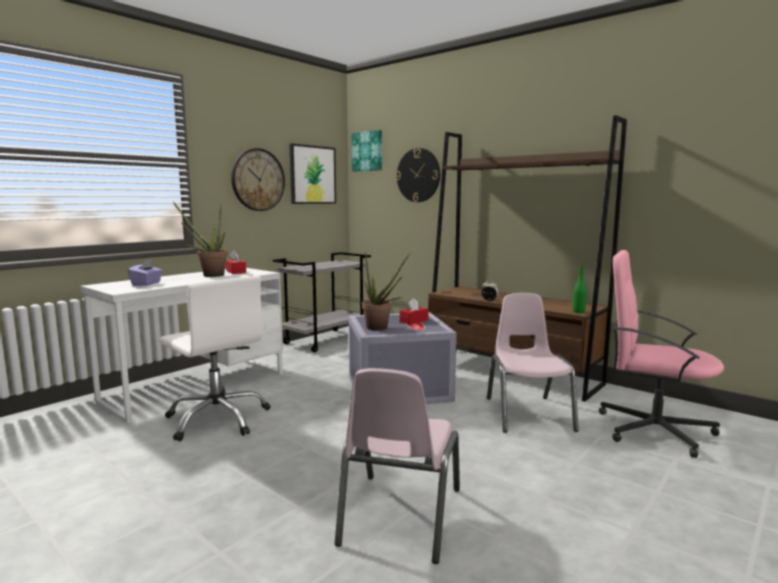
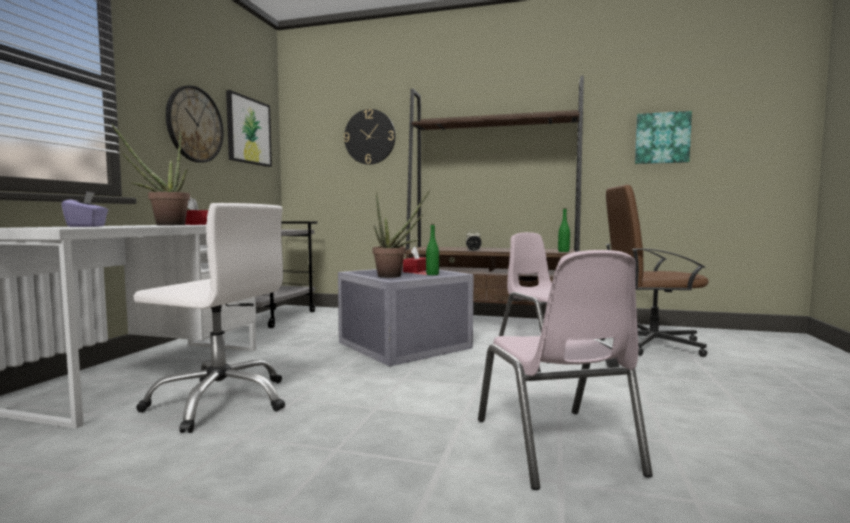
camera: 25 degrees left, 5 degrees down
(368, 151) = (306, 112): picture -> picture (662, 138)
(417, 329) = (432, 274): none -> green bottle
(652, 429) = (650, 344): pink office chair -> brown office chair

